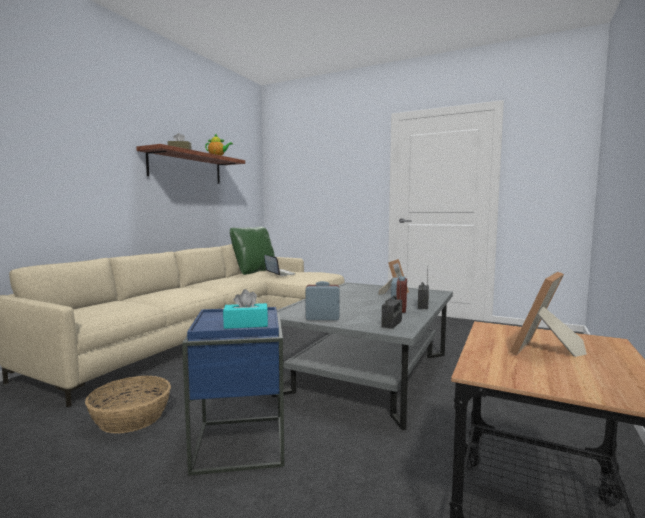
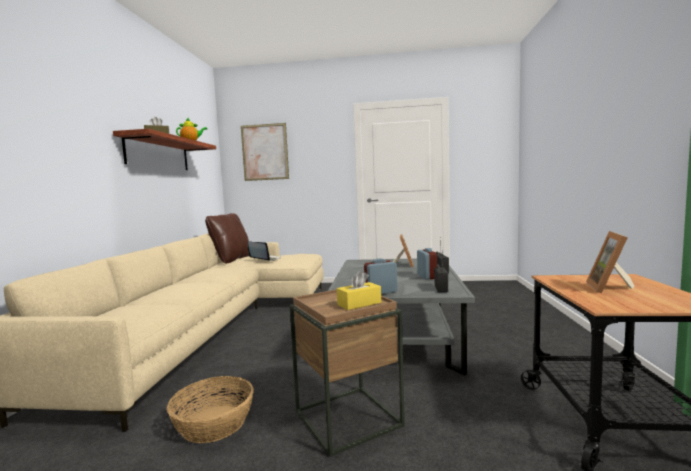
camera: 20 degrees left, 0 degrees up
(239, 443) = (347, 418): blue side table -> brown side table
(246, 324) = (359, 303): turquoise tissue box -> yellow tissue box
(254, 271) = (231, 259): green pillow -> brown pillow
(301, 167) = (265, 152): none -> picture

